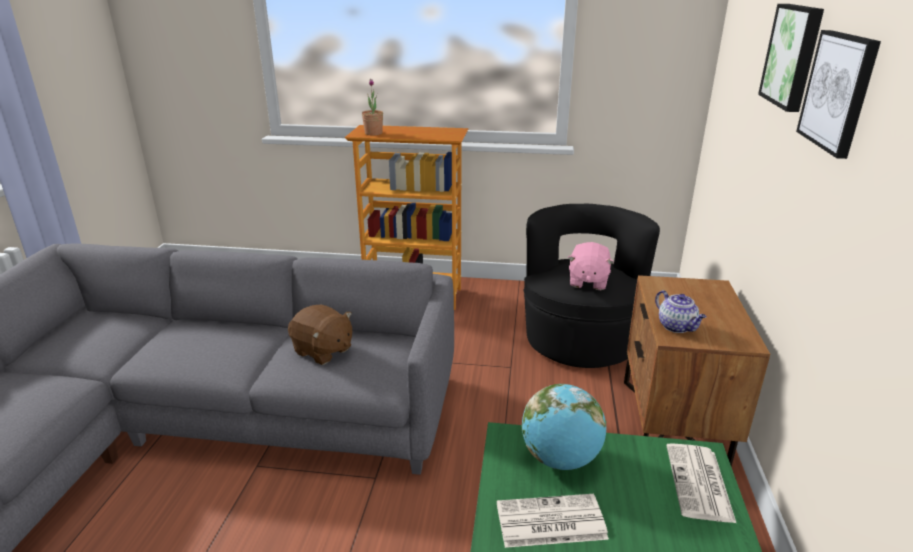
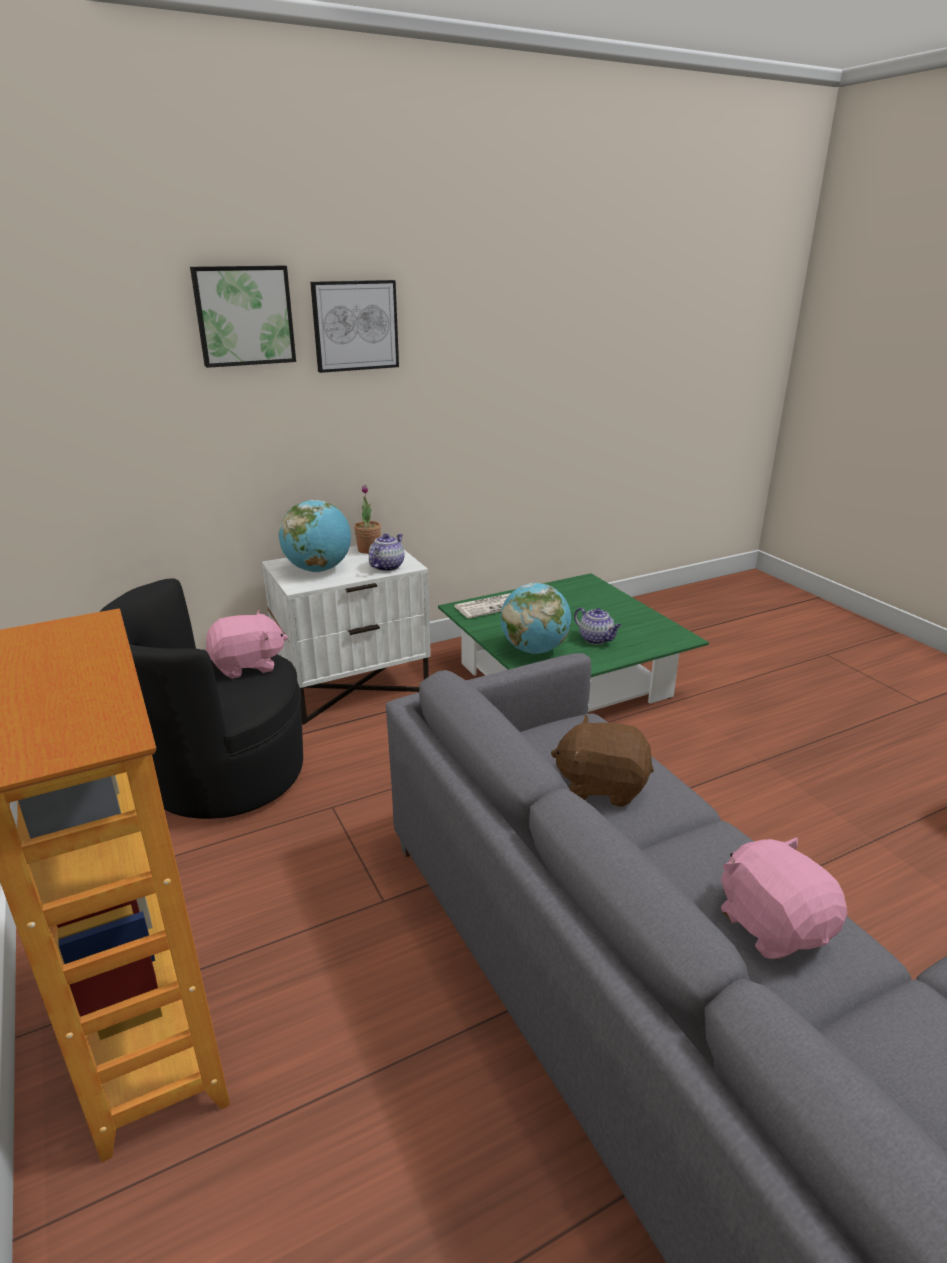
camera: 125 degrees left, 0 degrees up
(183, 346) = (773, 925): none -> pink plush toy
(323, 351) = (602, 785): brown plush toy -> brown plush toy turned 75 degrees counterclockwise
(373, 133) = (91, 721): potted plant -> potted plant (369, 550)
(549, 522) = (596, 639): newspaper -> teapot
(673, 424) = (354, 687): brown nightstand -> white nightstand
(689, 296) = (318, 569): none -> globe

